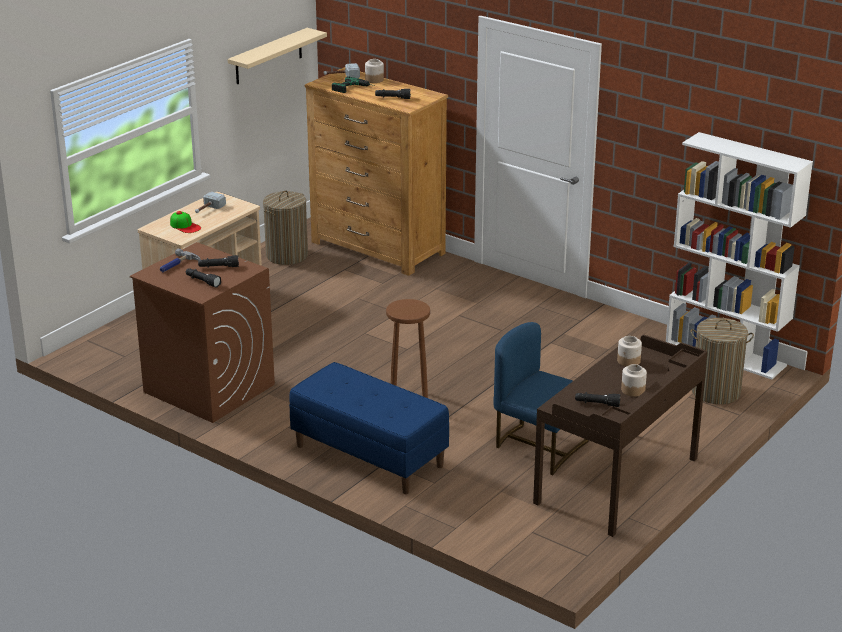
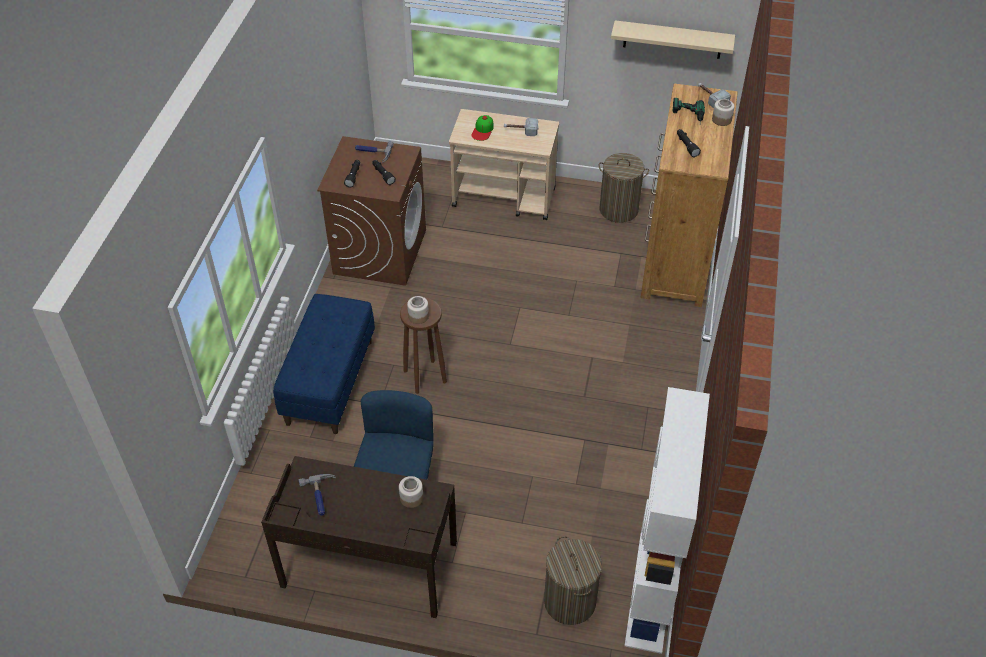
camera: 65 degrees right, 20 degrees up
(597, 404) = (320, 496): black flashlight -> hammer
(633, 390) = (357, 517): jar -> jar (418, 316)

